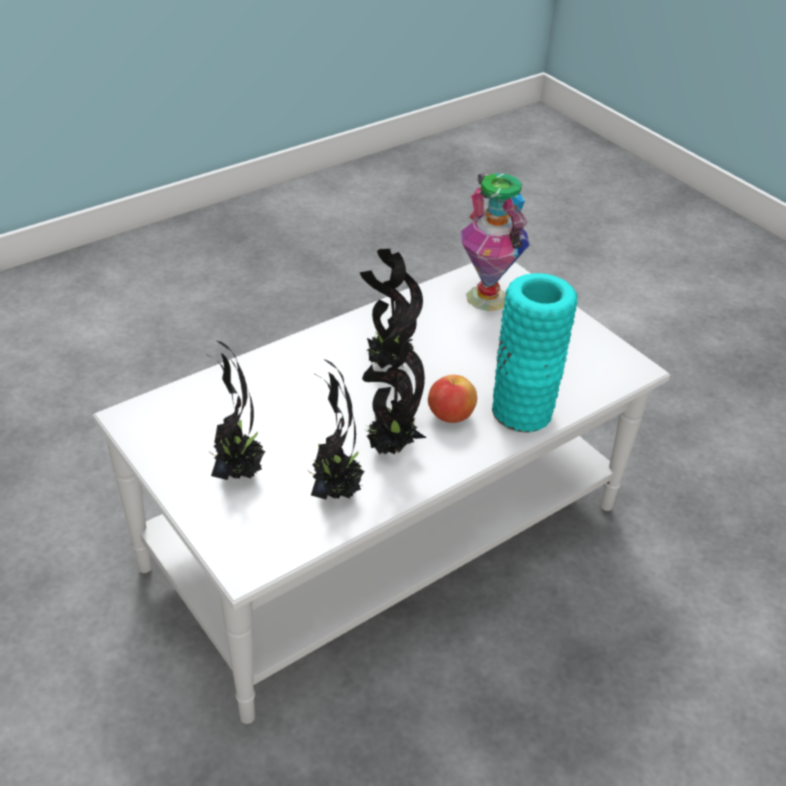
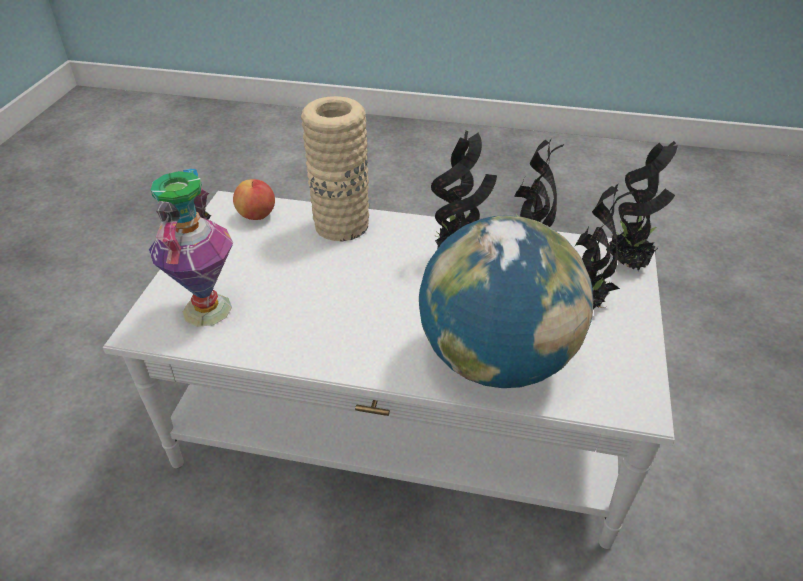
camera: 130 degrees left, 0 degrees up
(260, 386) = (497, 360): none -> globe
(387, 365) = (374, 310): potted plant -> potted plant (628, 264)
(450, 416) = (390, 250): apple -> apple (257, 215)
(522, 410) = (341, 225): turquoise vase -> beige vase

